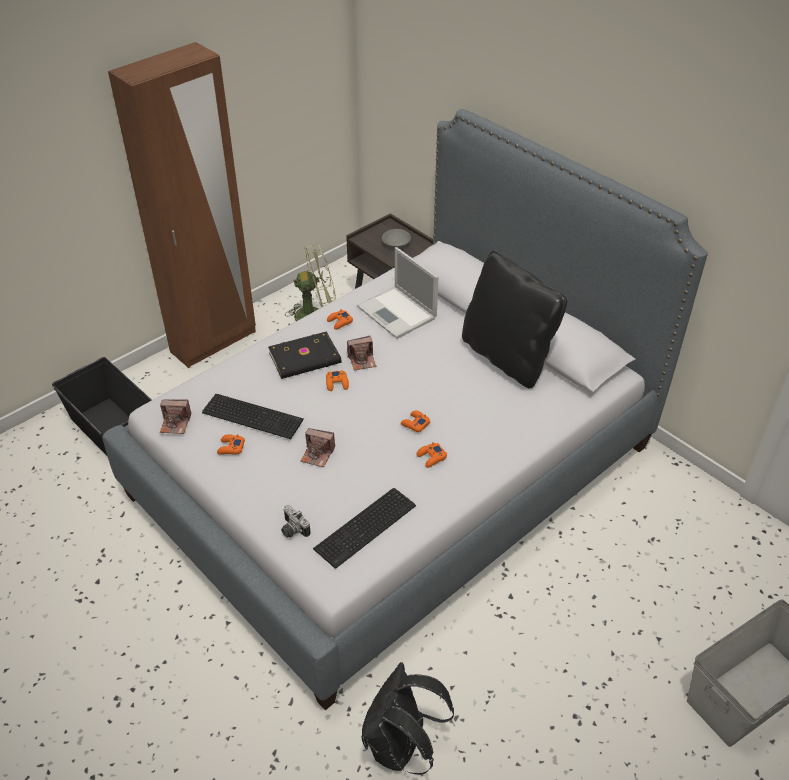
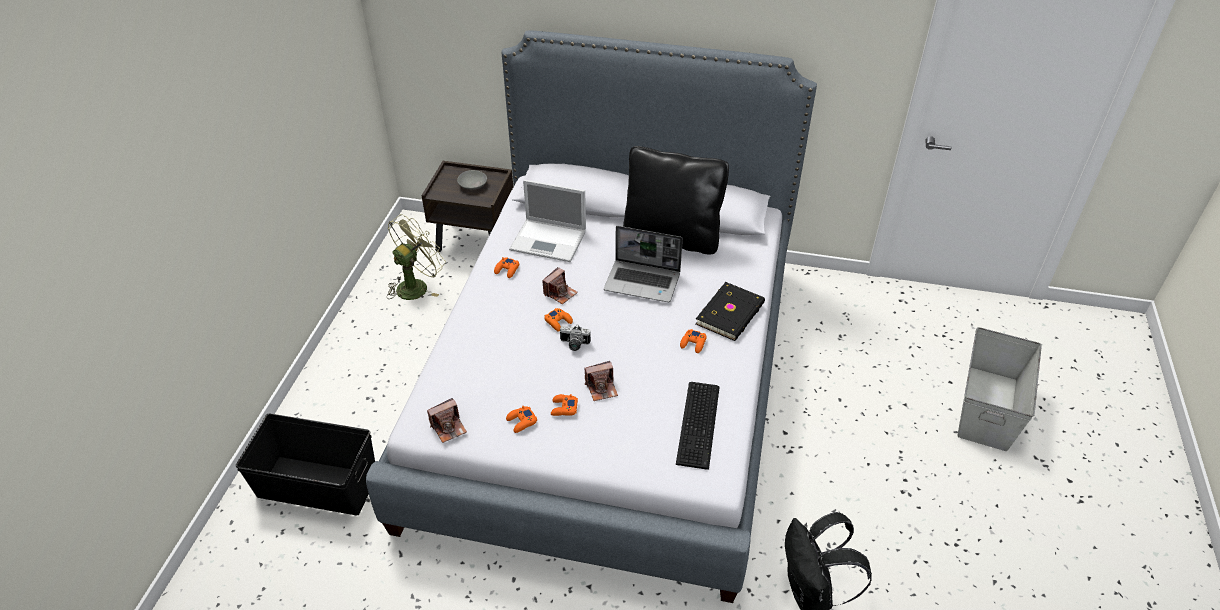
camera: 35 degrees left, 0 degrees up
(214, 342) = (340, 354): brown wardrobe -> none
(252, 414) = (513, 384): keyboard -> none
(292, 530) = (644, 459): camera -> camera (574, 344)
(305, 359) = (510, 314): black book -> black book (731, 314)
(415, 424) = (654, 323): orange game controller -> orange game controller (563, 408)
(441, 384) = (643, 282): none -> laptop

